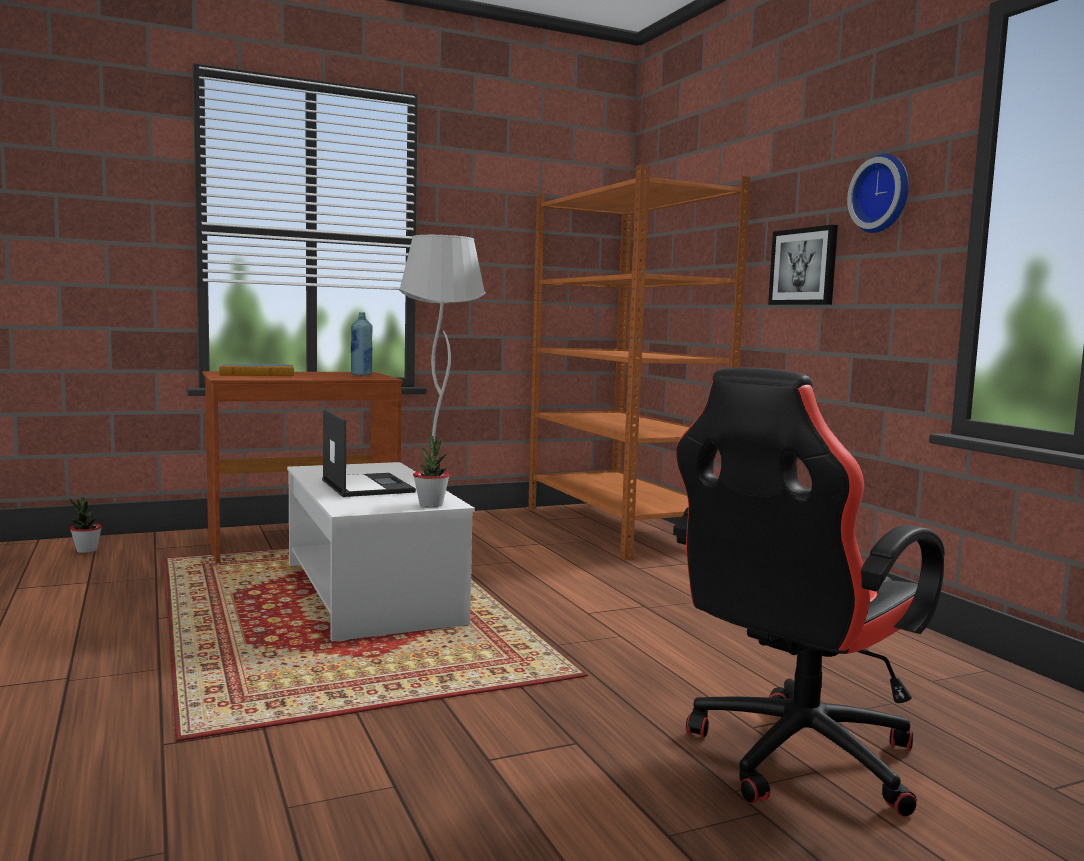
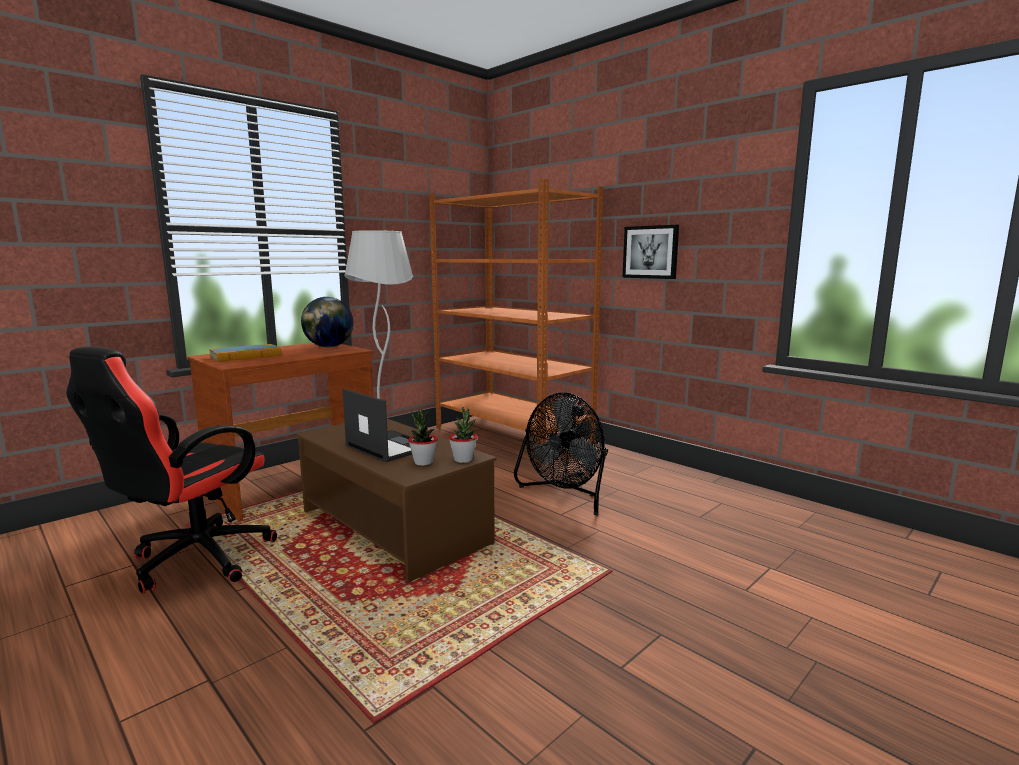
camera: 20 degrees left, 5 degrees up
(86, 551) = (101, 529): potted plant -> potted plant (423, 462)
(361, 374) = (329, 347): blue bottle -> globe
(370, 593) = (393, 527): white coffee table -> brown coffee table
(620, 594) = (565, 493): none -> black fan
(791, 764) = (794, 615): black office chair -> black office chair (192, 564)
(883, 194) = (717, 205): wall clock -> none

